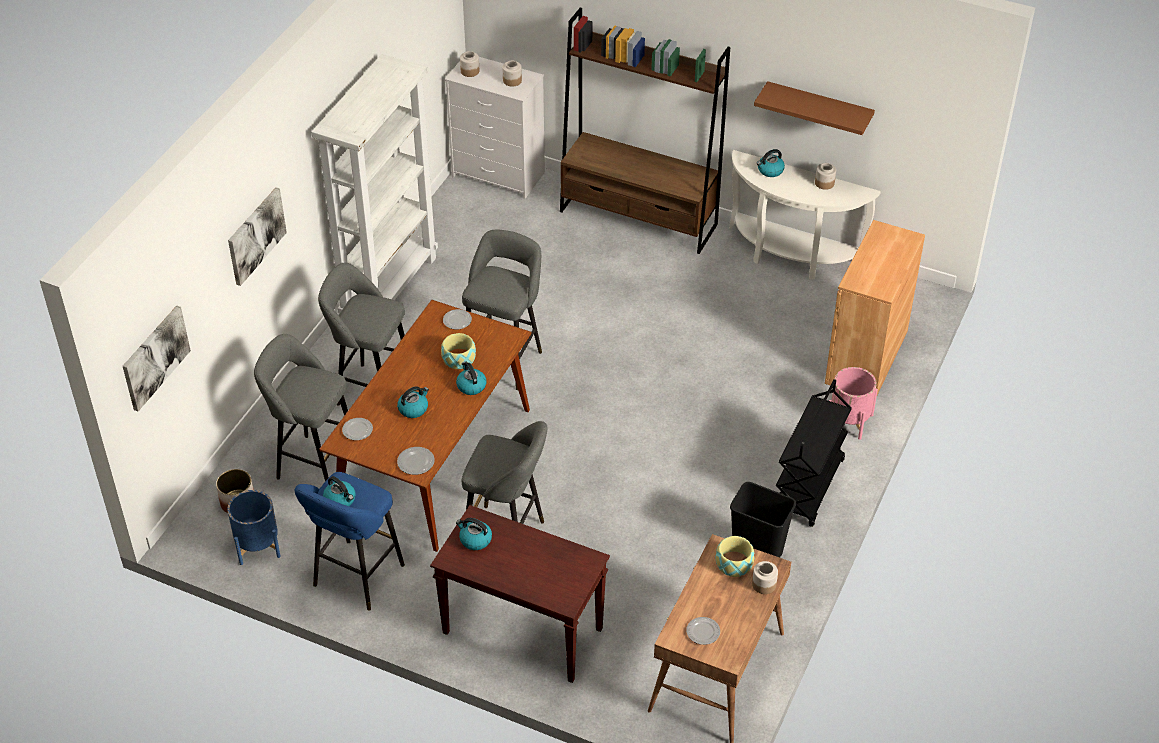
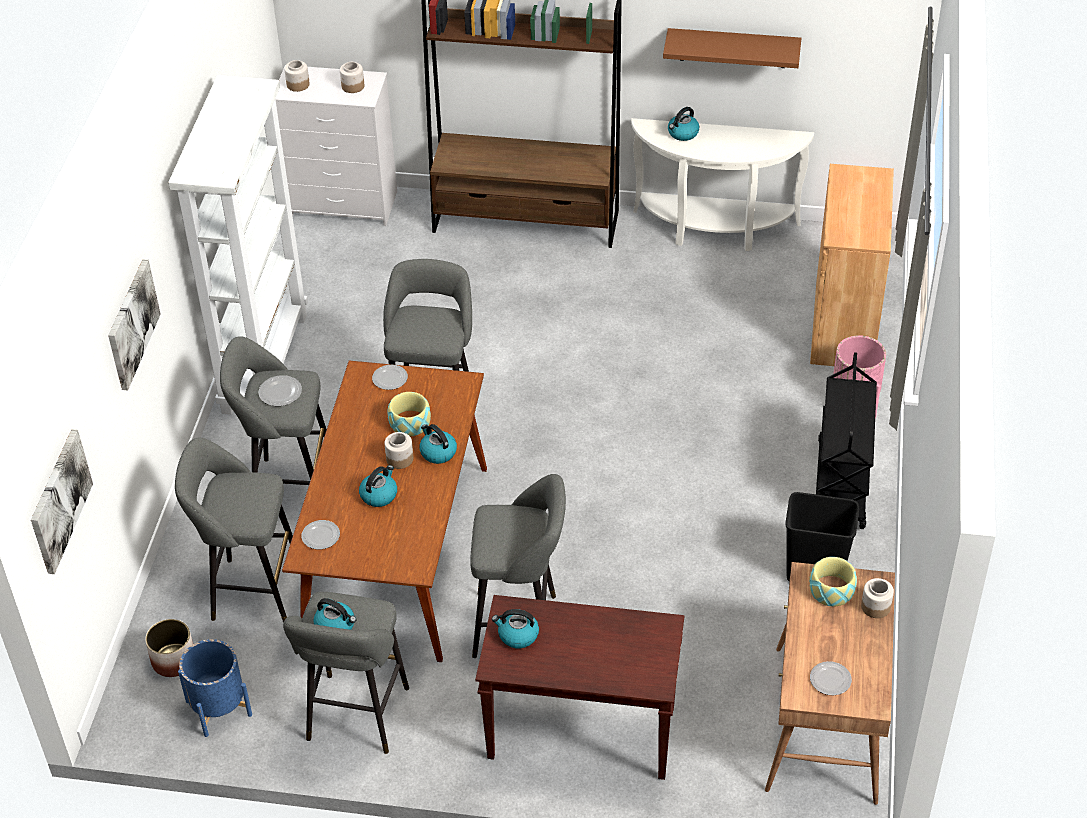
camera: 15 degrees left, 0 degrees up
(355, 579) = (356, 719): blue stool -> grey stool
(415, 462) = (407, 558): plate -> plate (280, 393)
(824, 183) = (749, 136): jar -> jar (399, 459)

